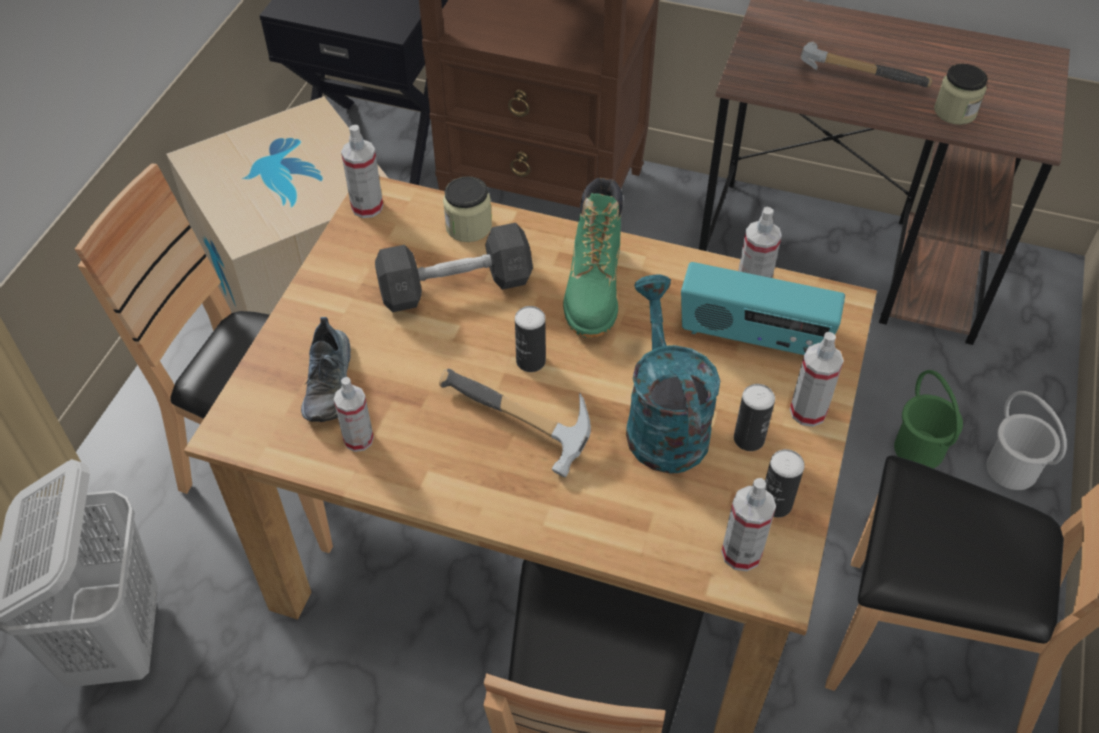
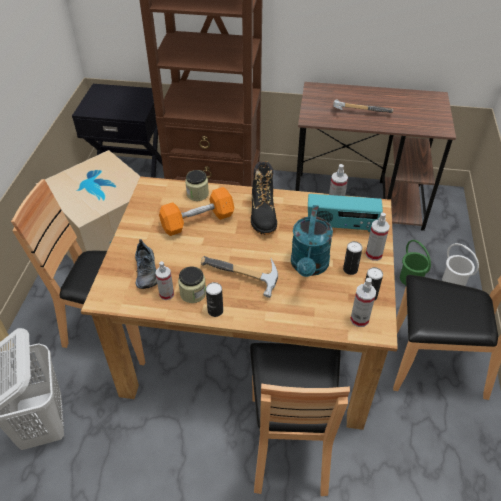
camera: 10 degrees left, 5 degrees down
(367, 207) = (147, 191): spray bottle -> none
(455, 286) = (197, 221): grey dumbbell -> orange dumbbell
(530, 361) = (241, 249): can -> can (215, 311)
(594, 291) = (263, 215): green boot -> black boot
(663, 421) = (309, 267): turquoise watering can -> turquoise watering can turned 150 degrees counterclockwise
(955, 112) = (405, 122): jar -> jar (193, 293)

